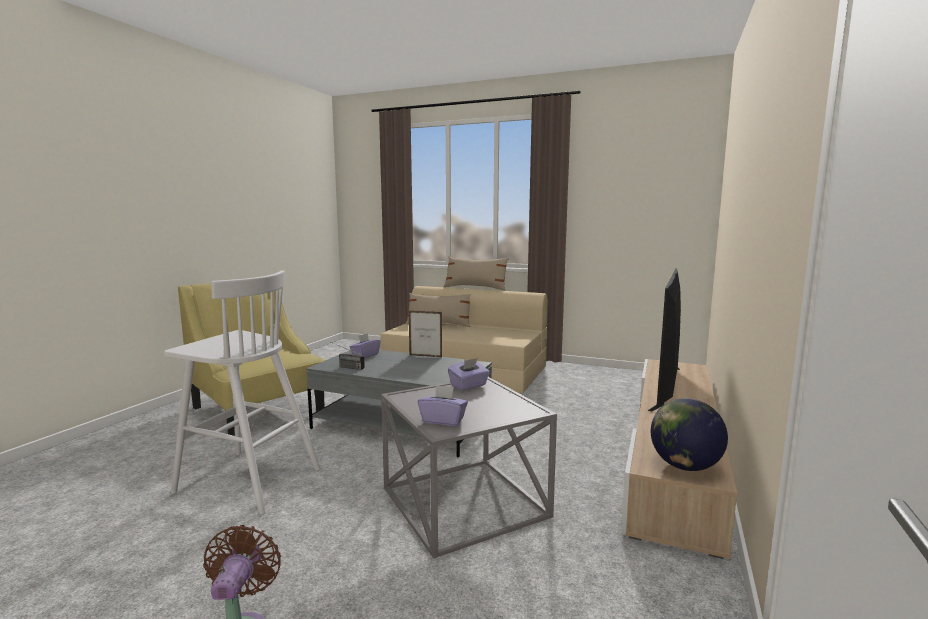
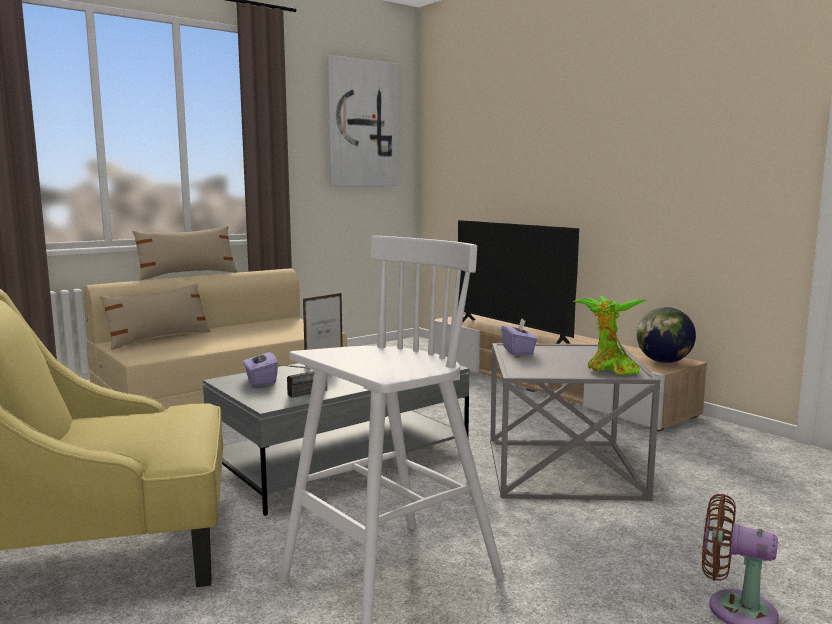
camera: 60 degrees left, 0 degrees up
(443, 420) = (609, 370): purple tissue box -> potted plant
(650, 176) = (362, 124): none -> picture

